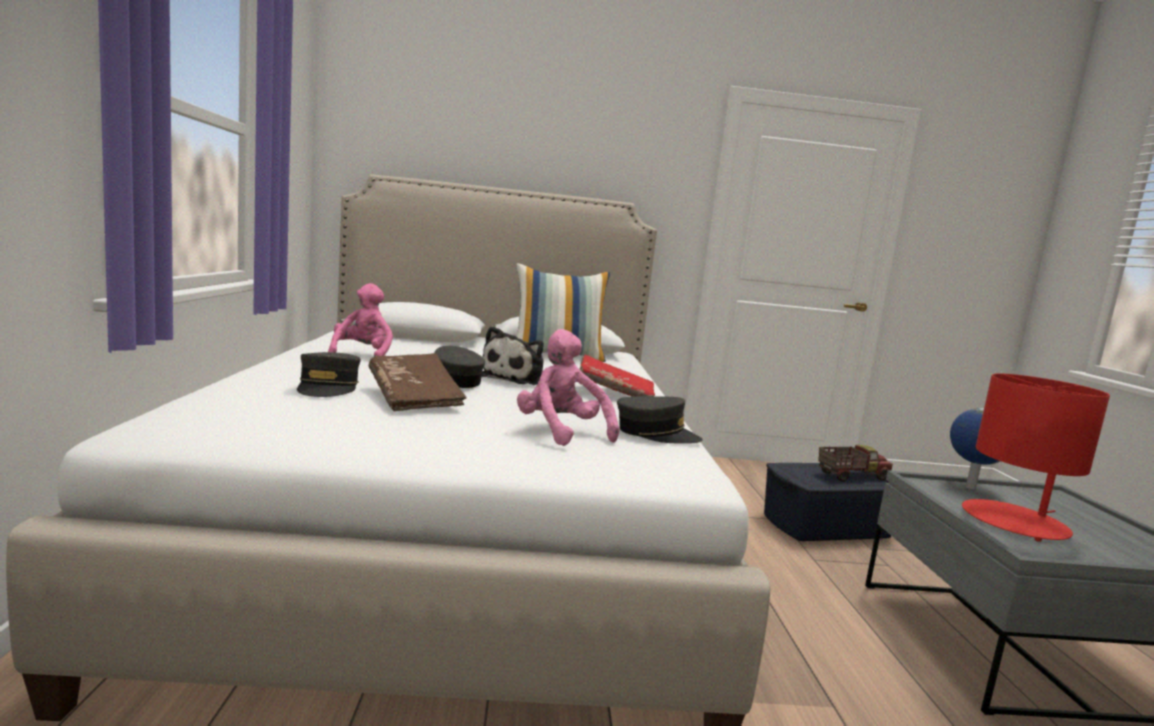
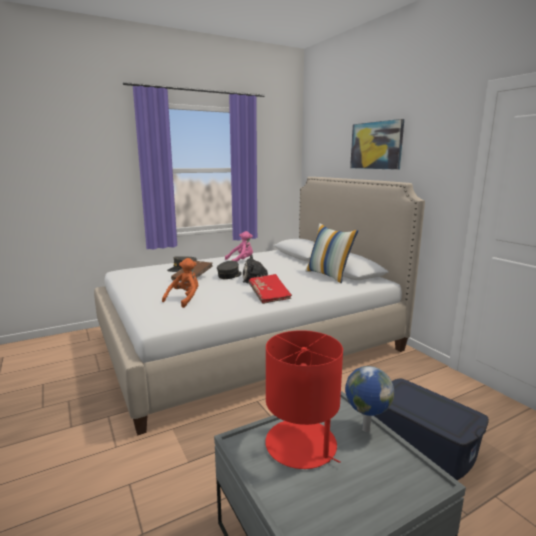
camera: 65 degrees right, 5 degrees up
(542, 137) = (376, 145): none -> picture
(561, 432) = (184, 299): pink plush toy -> orange plush toy
(656, 433) = (208, 311): grey cap -> none
(851, 476) = (439, 413): toy truck -> none

